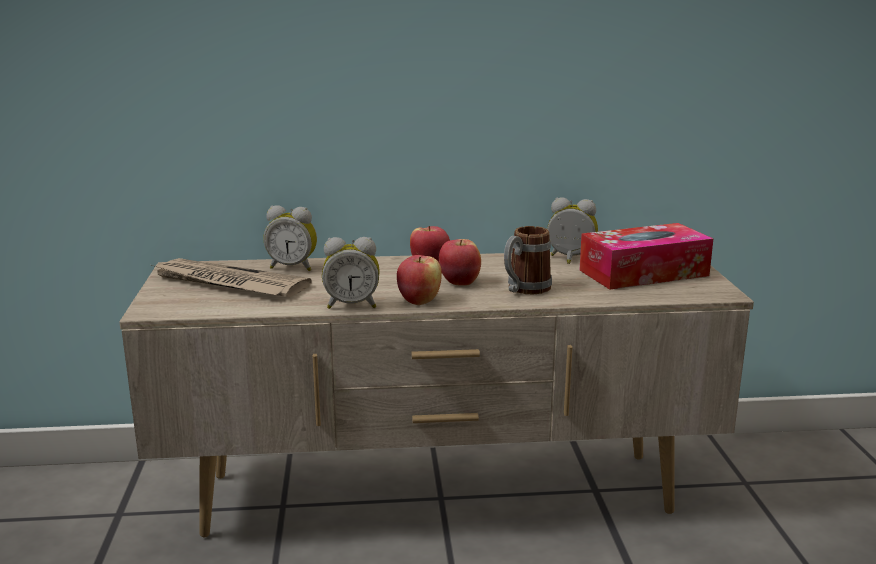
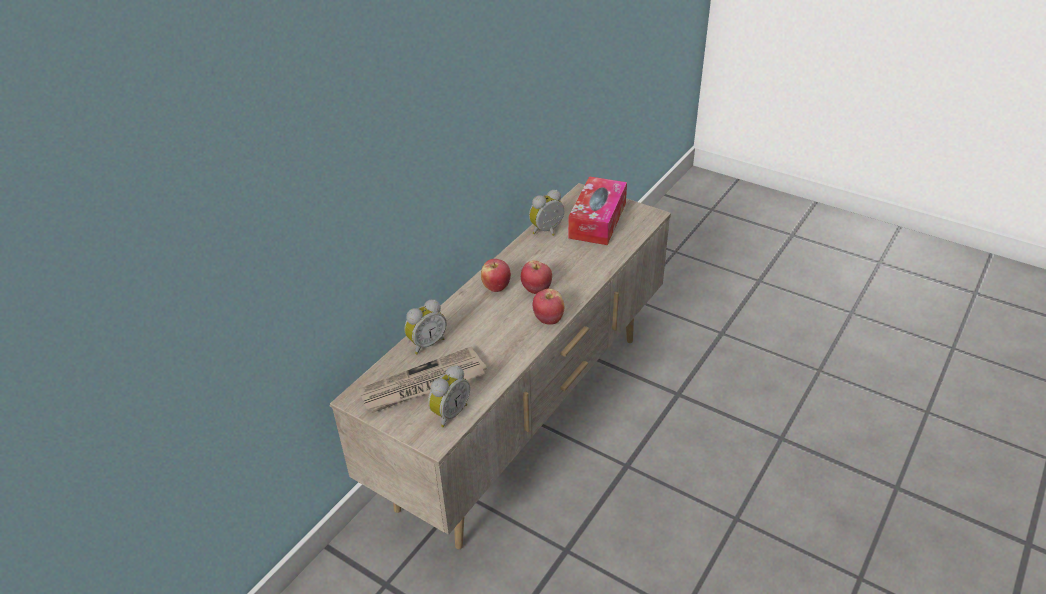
camera: 50 degrees left, 20 degrees up
(352, 305) = (526, 348): alarm clock -> alarm clock (449, 413)
(524, 290) = (575, 273): mug -> none

